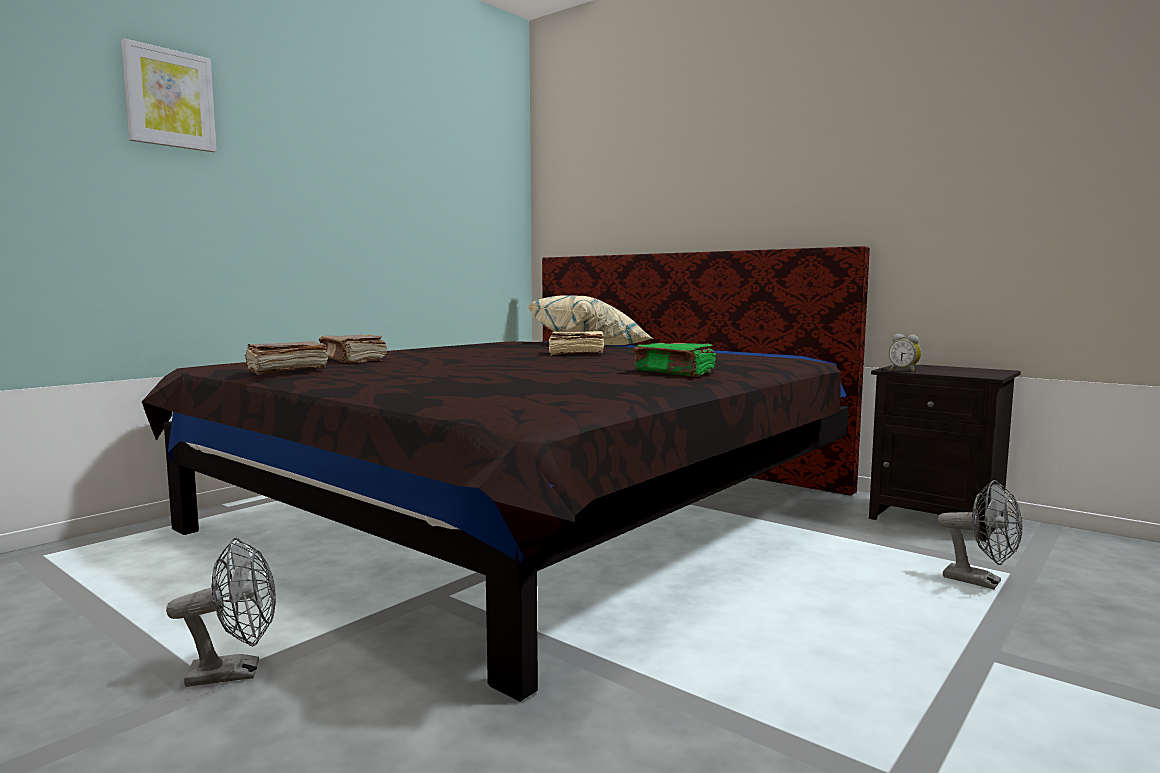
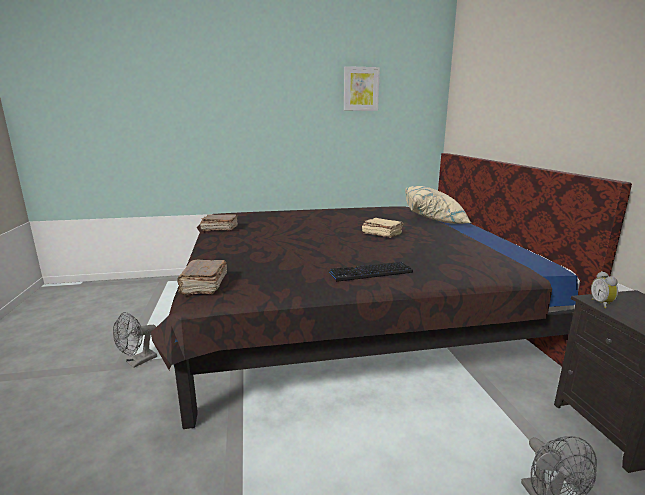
camera: 40 degrees right, 10 degrees up
(169, 98) = (220, 86): picture -> picture (361, 89)
(236, 672) = (138, 362): grey fan -> grey fan turned 105 degrees clockwise
(353, 360) = (268, 221): brown book -> brown book (203, 285)
(675, 372) = (370, 272): green book -> keyboard

